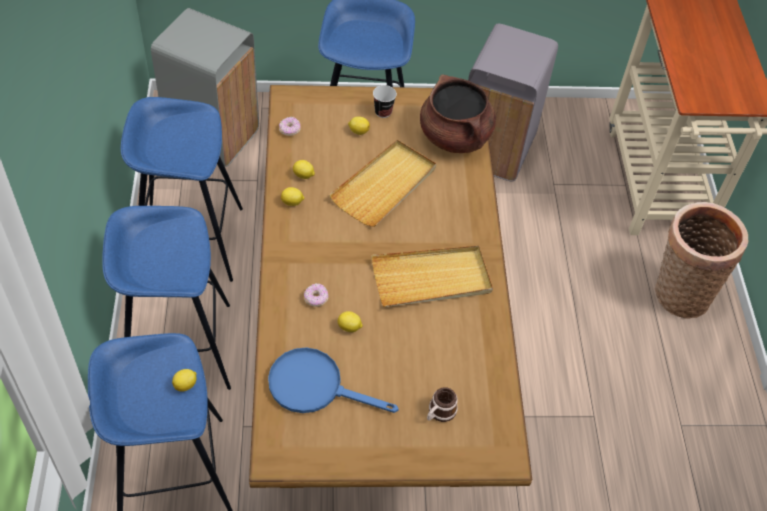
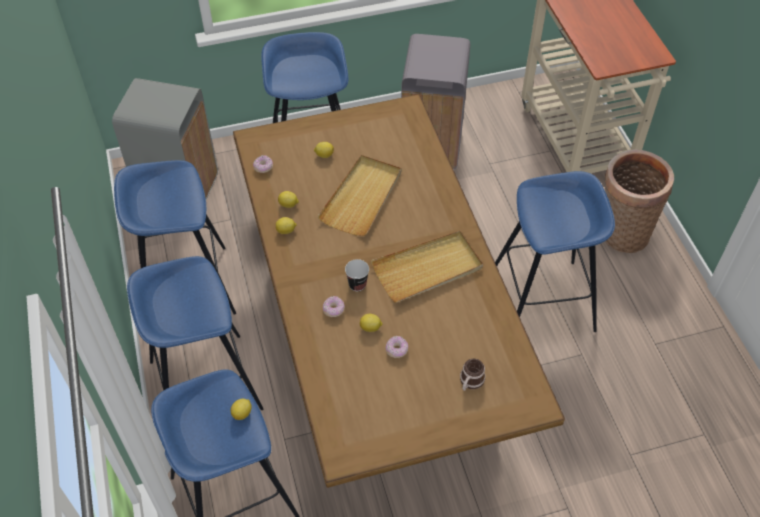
camera: 10 degrees left, 0 degrees up
(315, 386) = (357, 385): blue frying pan -> none
(370, 358) = (396, 350): none -> donut
(383, 112) = (340, 133): cup -> cup (357, 284)
(455, 137) = (409, 141): brown cooking pot -> none
(567, 347) = (542, 301): none -> blue stool

